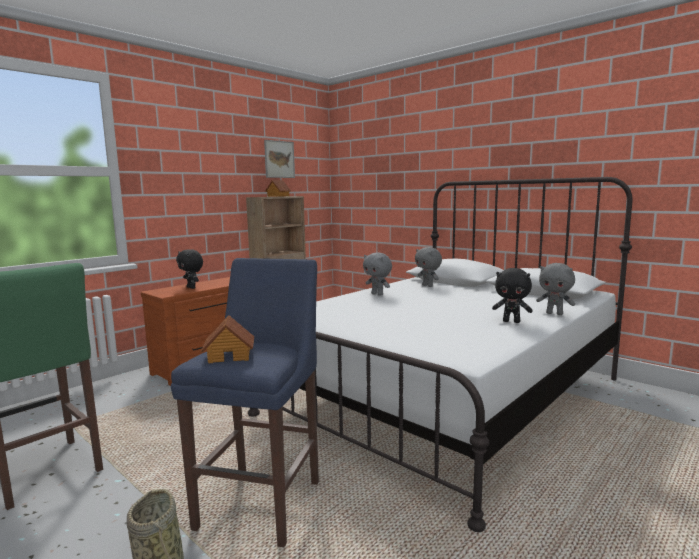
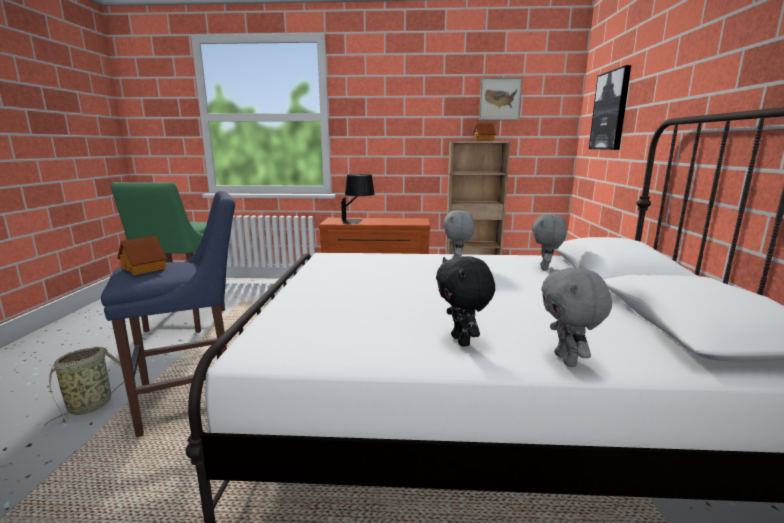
camera: 50 degrees right, 5 degrees up
(192, 287) = (358, 221): black plush toy -> black table lamp
(373, 173) = (610, 111): none -> picture

